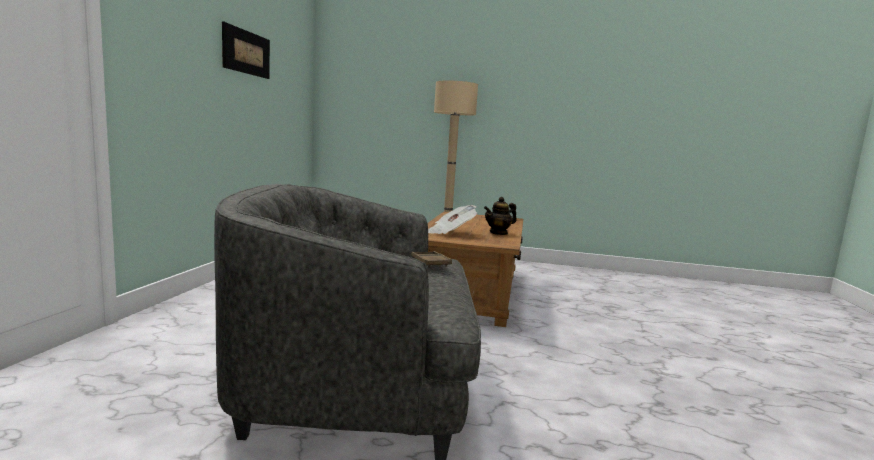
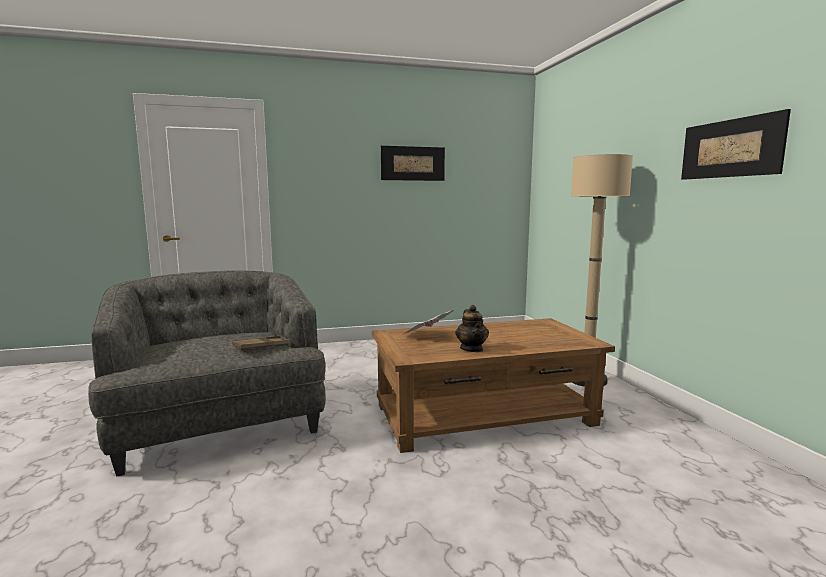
camera: 65 degrees right, 0 degrees up
(499, 233) = (472, 349): teapot -> teapot turned 135 degrees counterclockwise
(542, 92) = (730, 148): none -> picture

